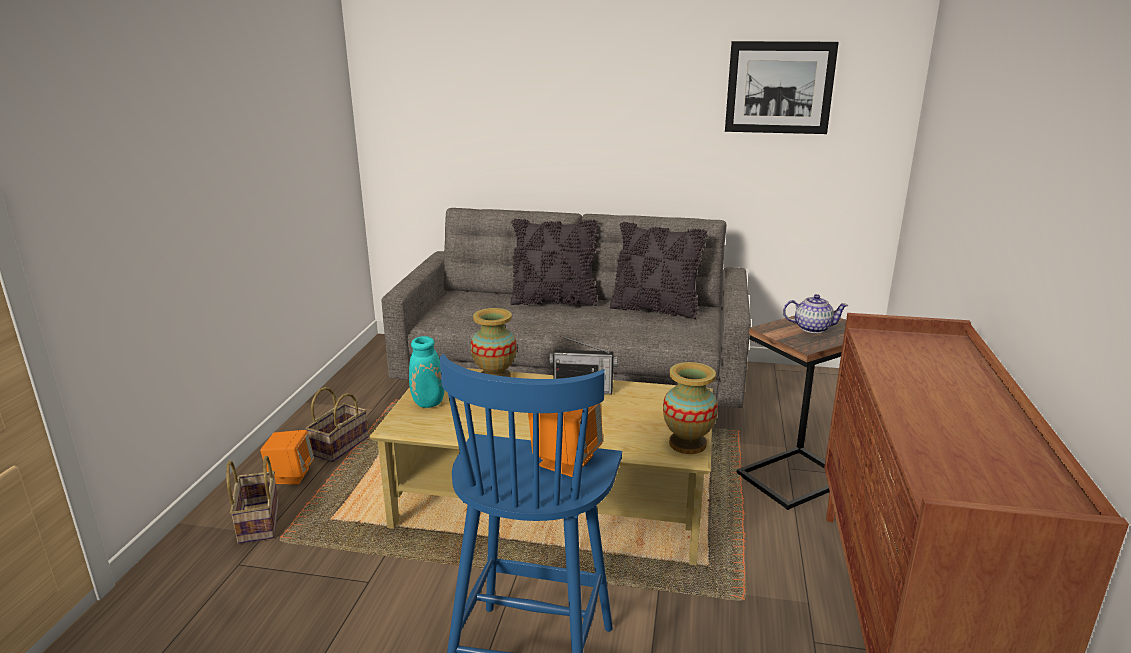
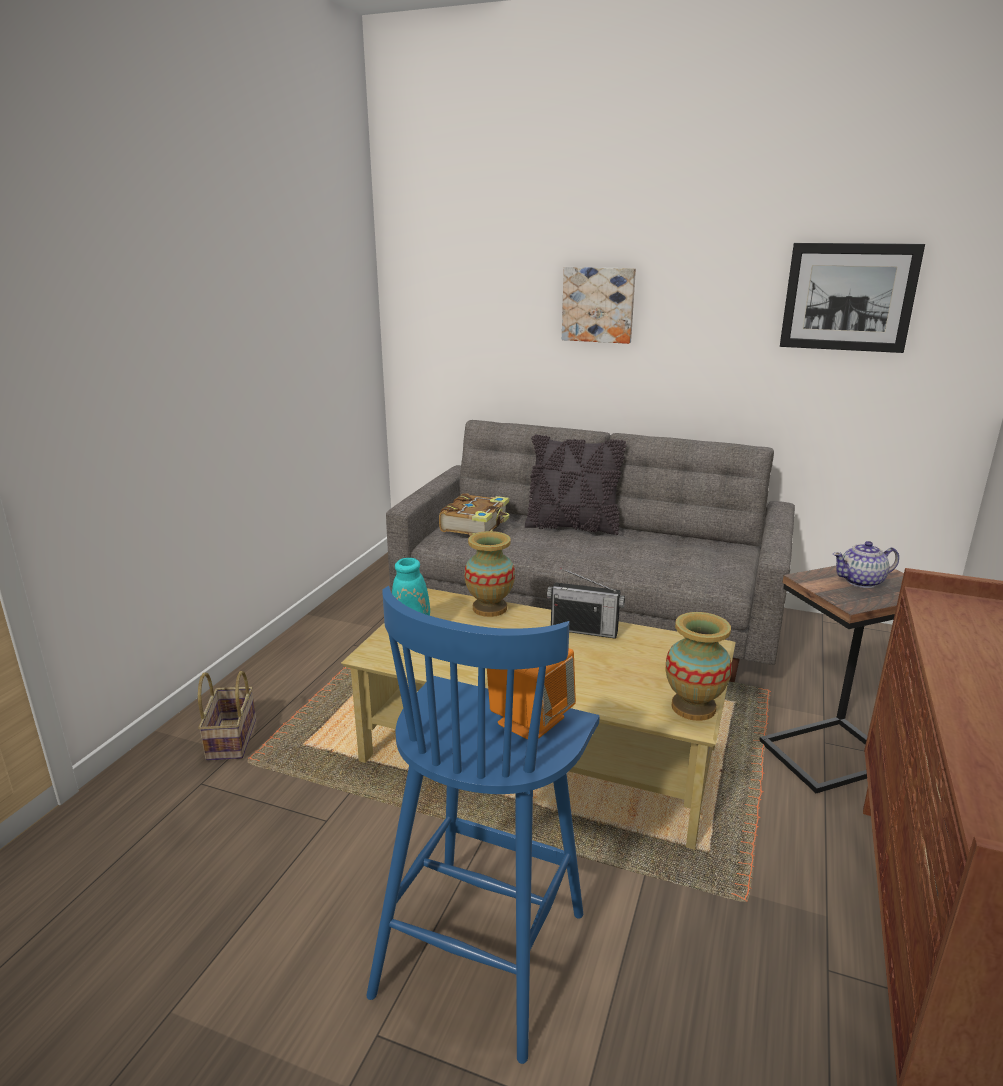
camera: 10 degrees right, 0 degrees up
(291, 475) = (275, 691): orange speaker -> none
(340, 445) = (331, 663): basket -> none
(465, 306) = (476, 526): none -> book
(563, 97) = (598, 304): none -> picture
(655, 309) = (684, 544): black pillow -> none
(812, 328) = (862, 581): teapot -> teapot turned 150 degrees clockwise

